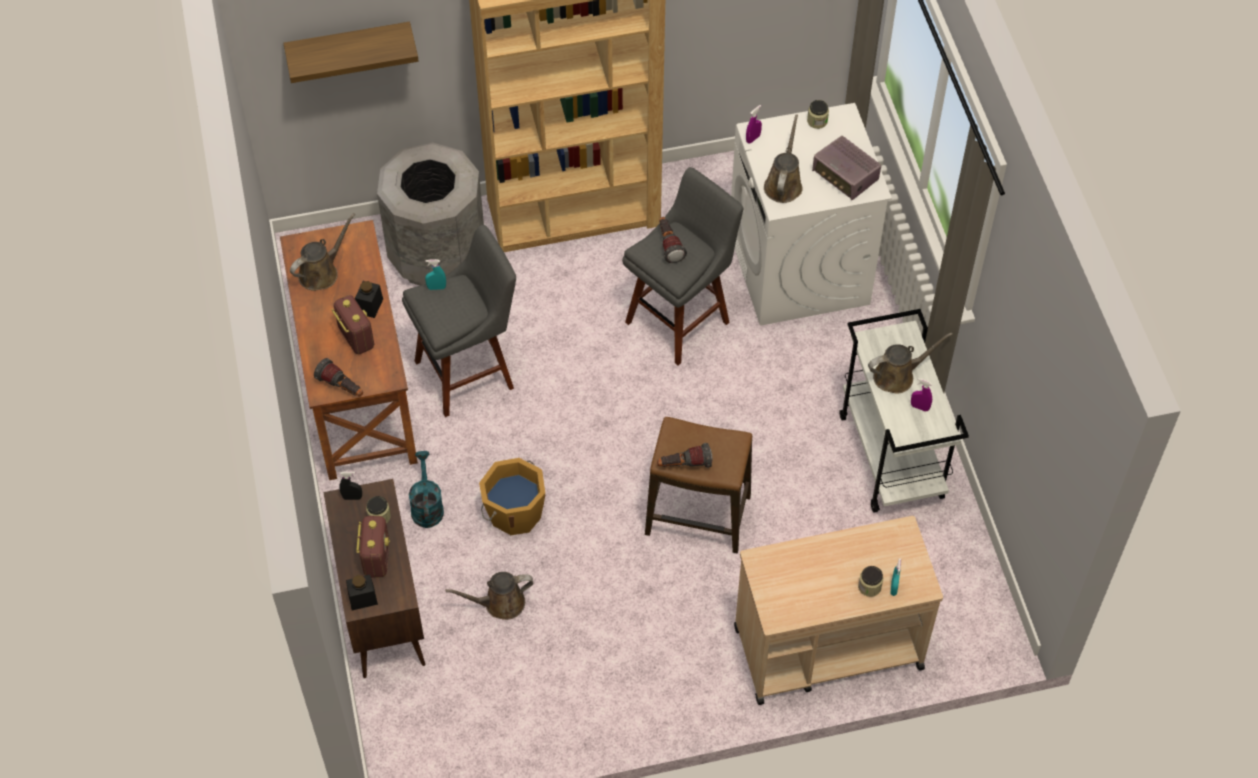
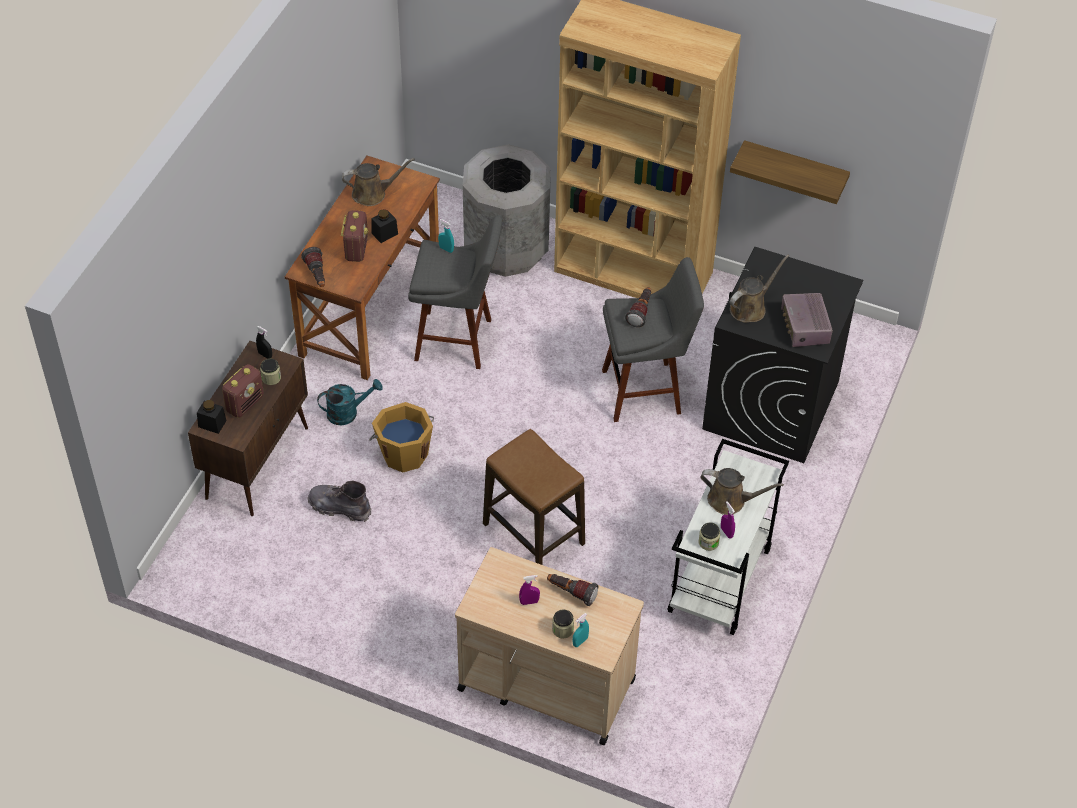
camera: 35 degrees right, 5 degrees down
(349, 47) = (487, 35): shelf -> shelf (794, 169)
(426, 506) = (348, 412): turquoise watering can -> turquoise watering can turned 45 degrees clockwise
(500, 603) = (339, 507): brown watering can -> grey boot
(684, 465) = (513, 469): flashlight -> flashlight (571, 593)
(753, 138) = (757, 263): purple spray bottle -> purple spray bottle (529, 602)
(799, 268) = (771, 406): white washing machine -> black washing machine
(817, 121) = (819, 277): jar -> jar (708, 542)

